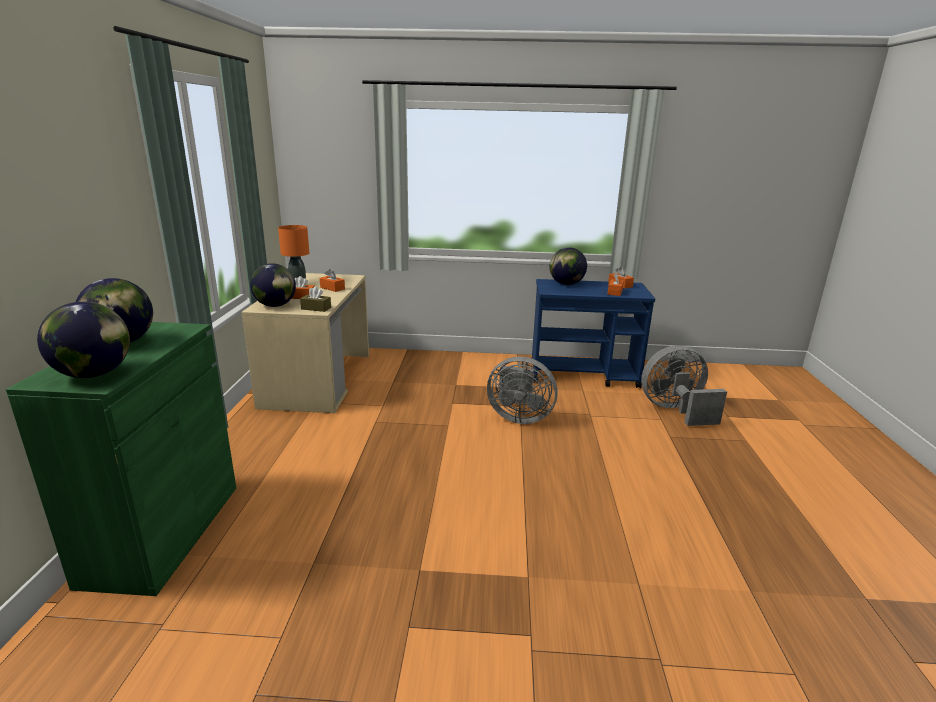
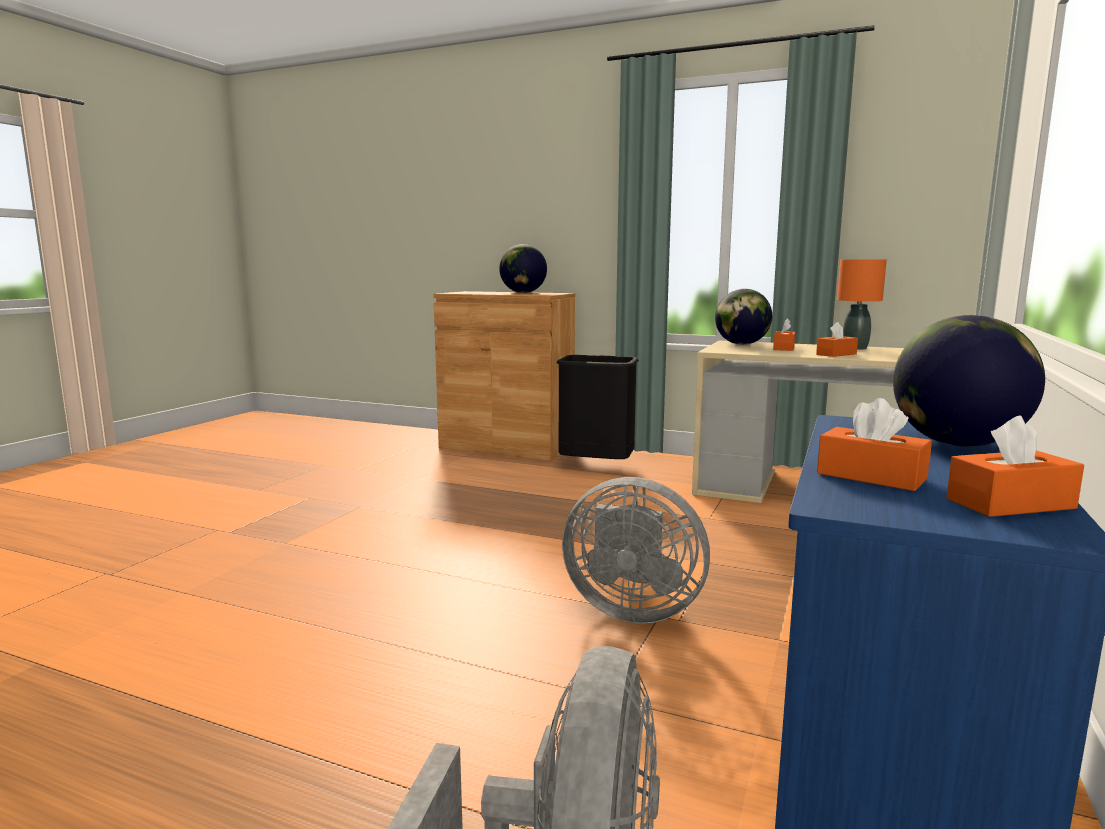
camera: 110 degrees right, 10 degrees down
(94, 374) = (467, 292): globe -> none
(163, 533) = (506, 446): green cabinet -> brown cabinet
(261, 458) = (597, 467): none -> black trash can
(316, 308) = (727, 350): brown tissue box -> none
(519, 417) = (632, 609): grey fan -> grey fan turned 105 degrees counterclockwise

